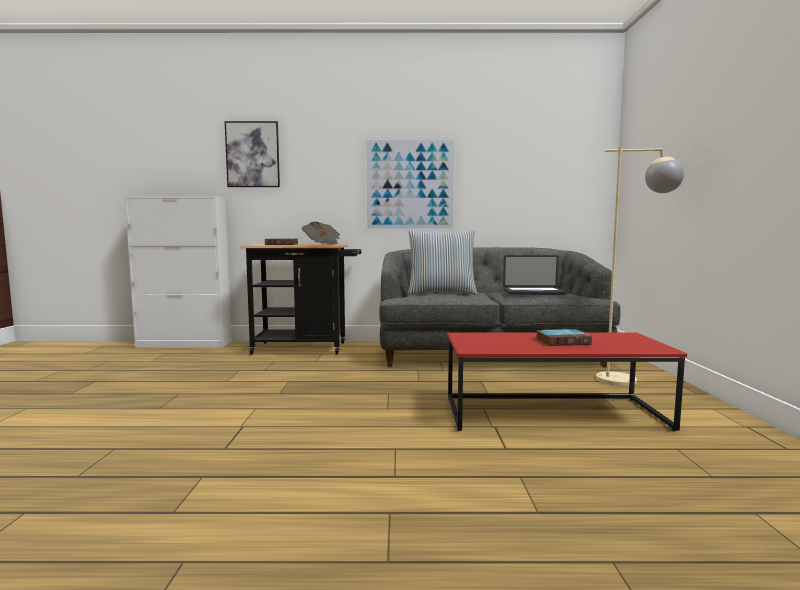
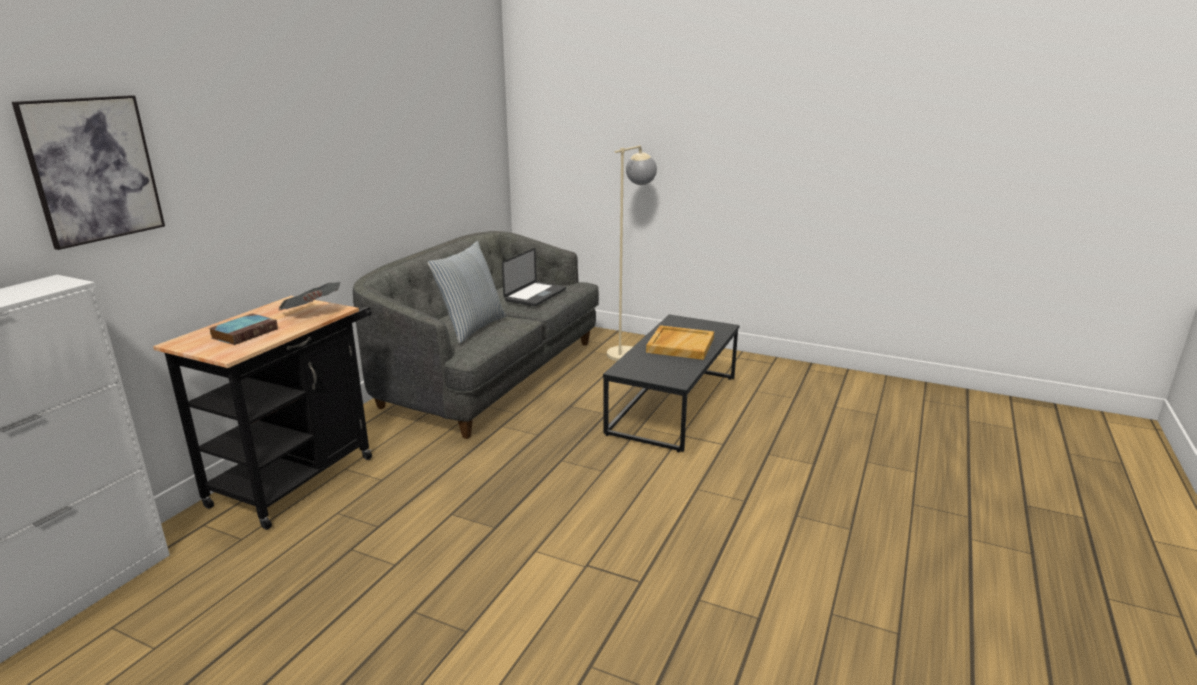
camera: 65 degrees left, 15 degrees up
(410, 185) = (344, 182): picture -> none
(552, 414) = (674, 405): red coffee table -> black coffee table
(563, 341) = (680, 345): book -> beige tray

